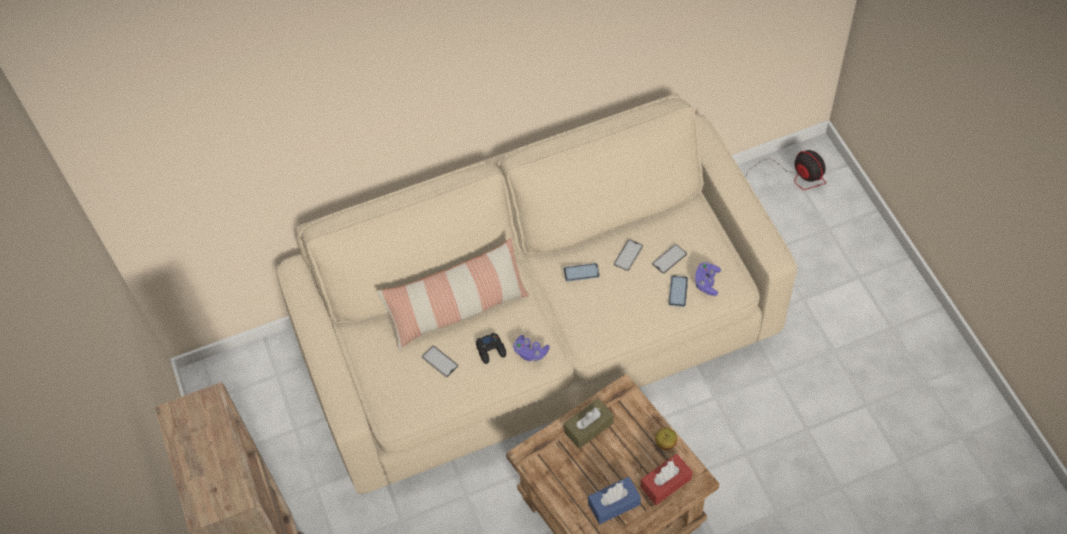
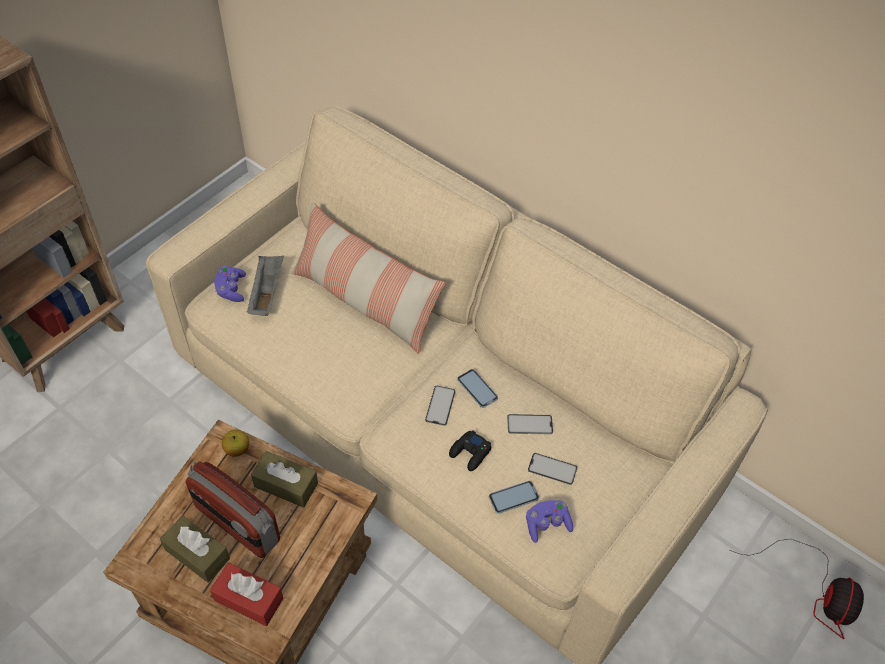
camera: 55 degrees right, 5 degrees down
(407, 374) = (266, 292): none -> grey tray
(440, 361) = (294, 312): phone -> phone (440, 405)
(491, 350) = (331, 349): black game controller -> black game controller (470, 453)
(530, 352) = (348, 385): purple game controller -> purple game controller (231, 289)
(603, 470) = (236, 524): none -> radio
(614, 504) = (197, 554): blue tissue box -> brown tissue box
(665, 443) = (303, 575): apple -> apple (237, 449)

